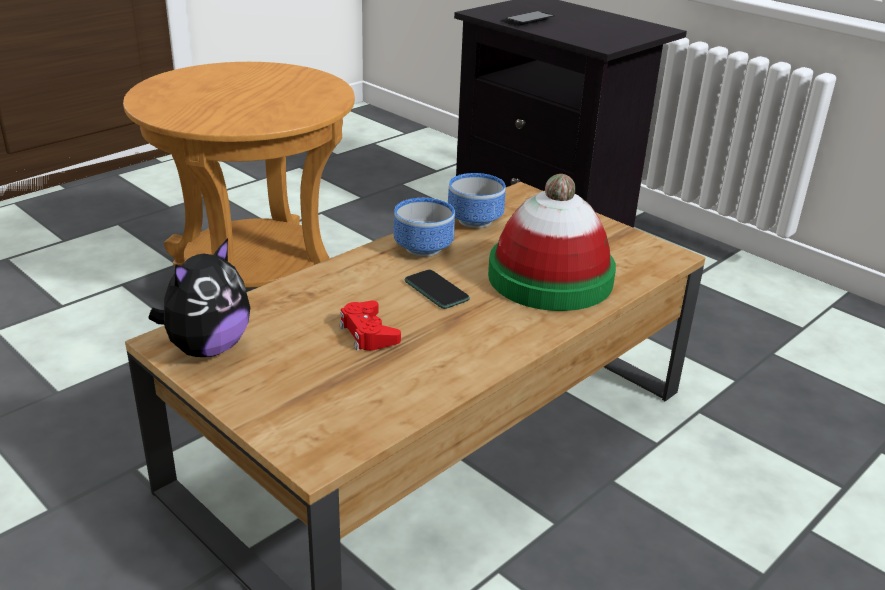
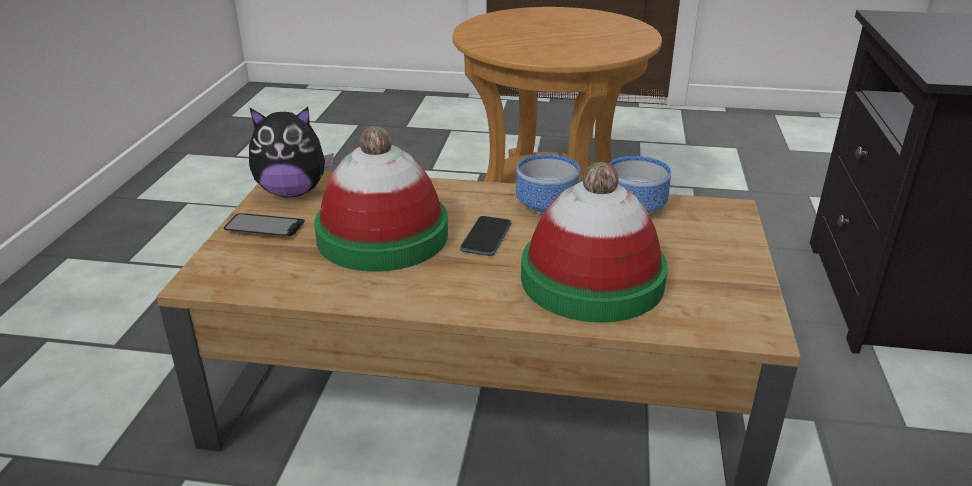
camera: 55 degrees right, 0 degrees up
(368, 333) = (382, 236): red game controller -> hat
(527, 20) = (920, 33): phone -> phone (265, 227)

